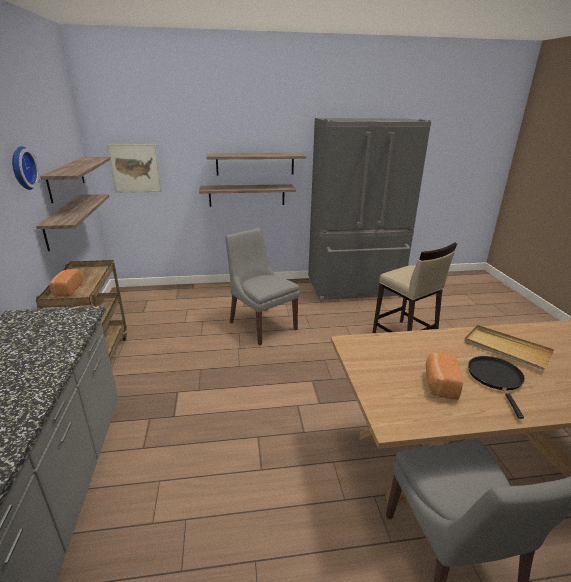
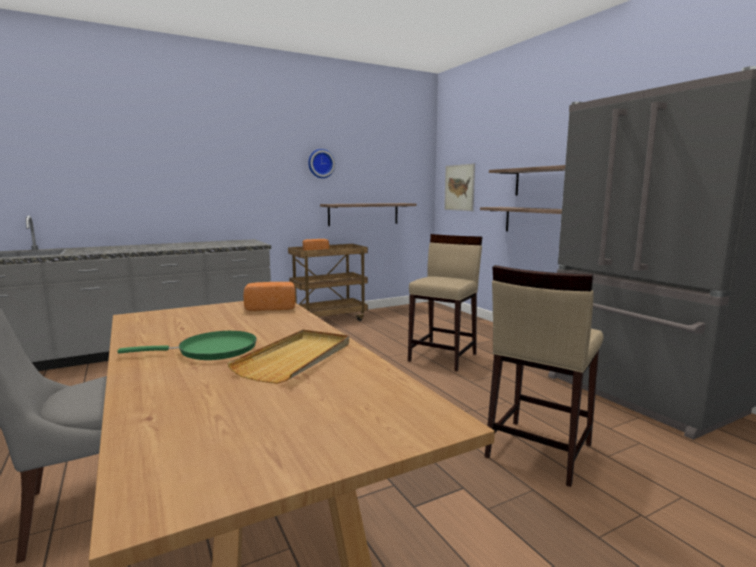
camera: 70 degrees right, 15 degrees down
(66, 178) = (385, 185): shelf -> none
(261, 324) = (443, 357): grey chair -> beige stool
(439, 384) = (198, 328): bread -> bread (271, 307)
(496, 379) = (212, 350): black frying pan -> green frying pan

